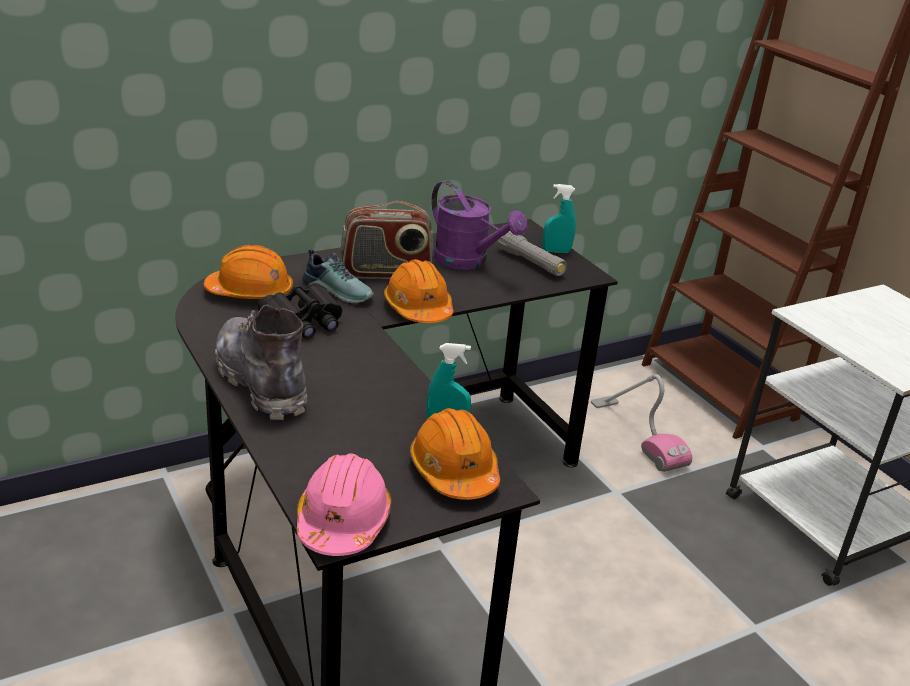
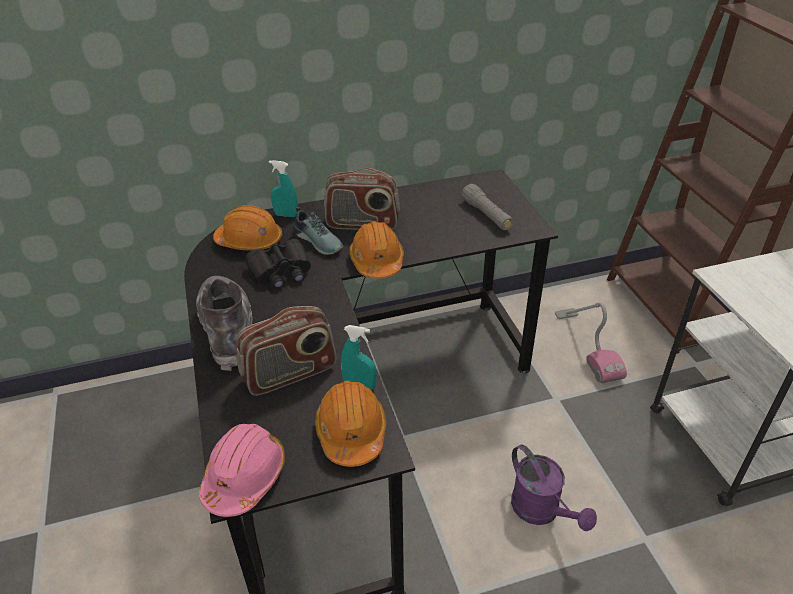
camera: 15 degrees right, 10 degrees up
(357, 420) = (290, 373): none -> radio
(468, 262) = (434, 213): purple watering can -> purple watering can (541, 511)
(556, 251) = (513, 203): turquoise spray bottle -> turquoise spray bottle (286, 215)

